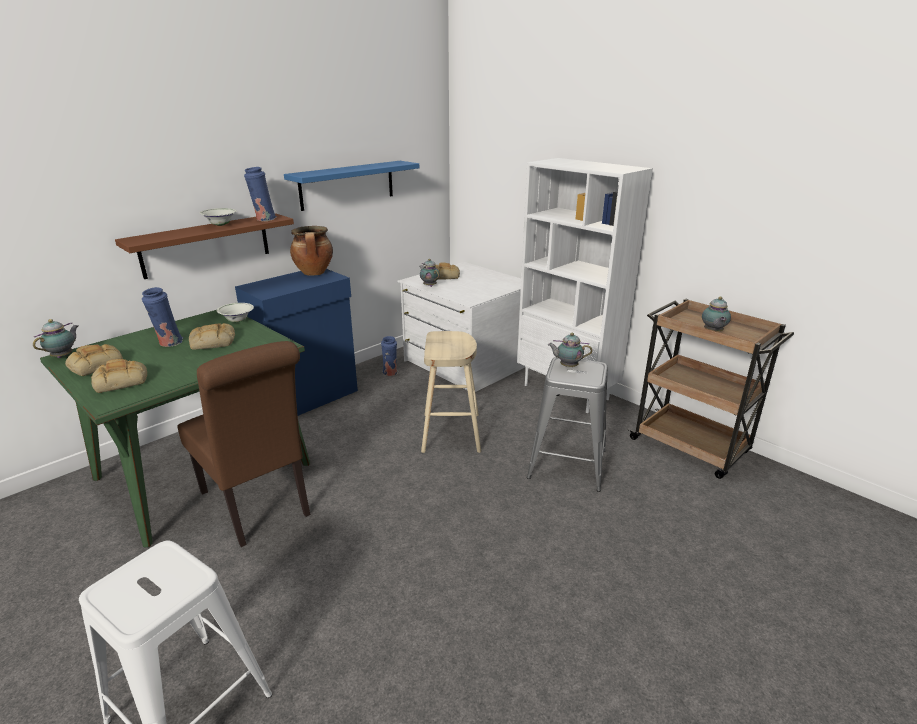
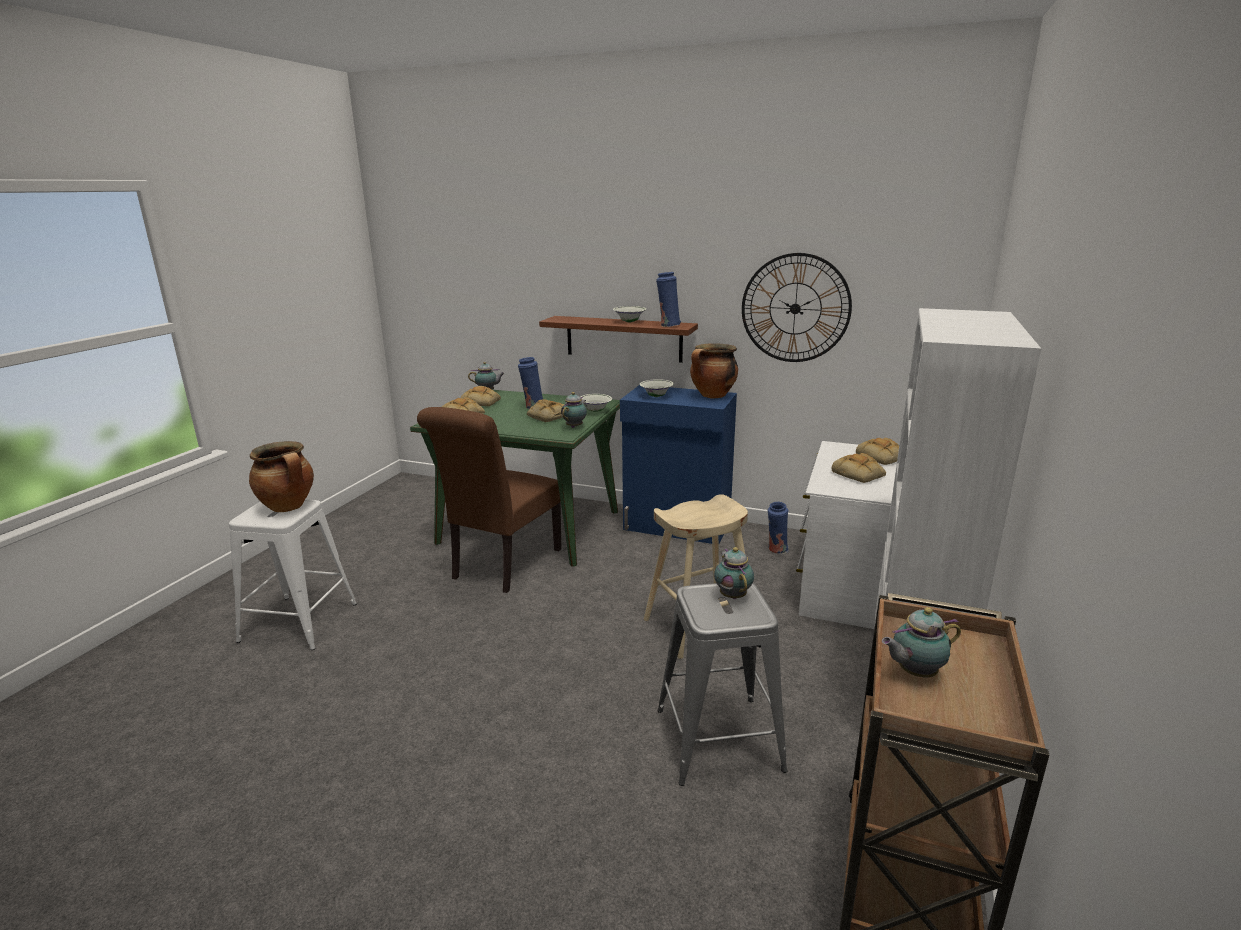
camera: 65 degrees right, 5 degrees down
(152, 570) = (289, 507): none -> cooking pot
(280, 288) = (656, 396): none -> white bowl
(347, 185) = (795, 308): blue shelf -> wall clock
(429, 285) = (834, 457): teapot -> teapot (575, 426)
(462, 287) = (859, 474): none -> bread

